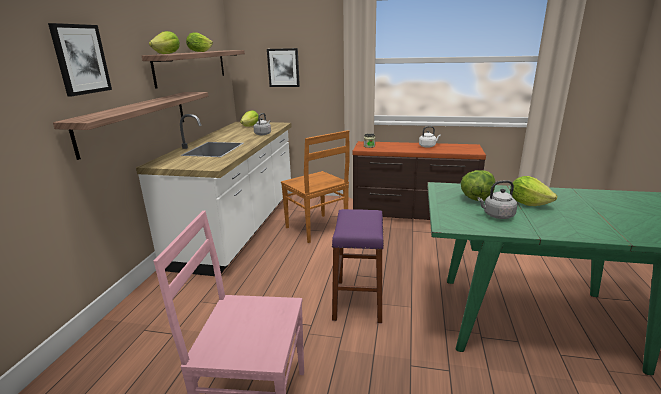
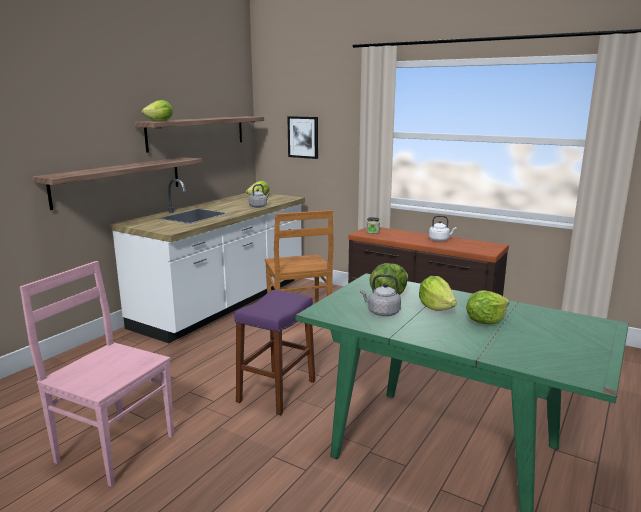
camera: 20 degrees right, 5 degrees down
(81, 59) = (67, 125): picture -> none
(199, 52) = (205, 118): lettuce -> lettuce (485, 321)

